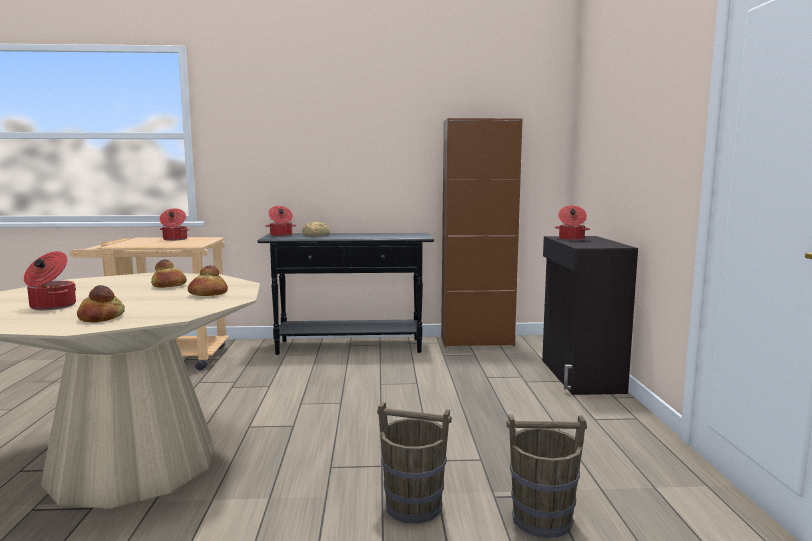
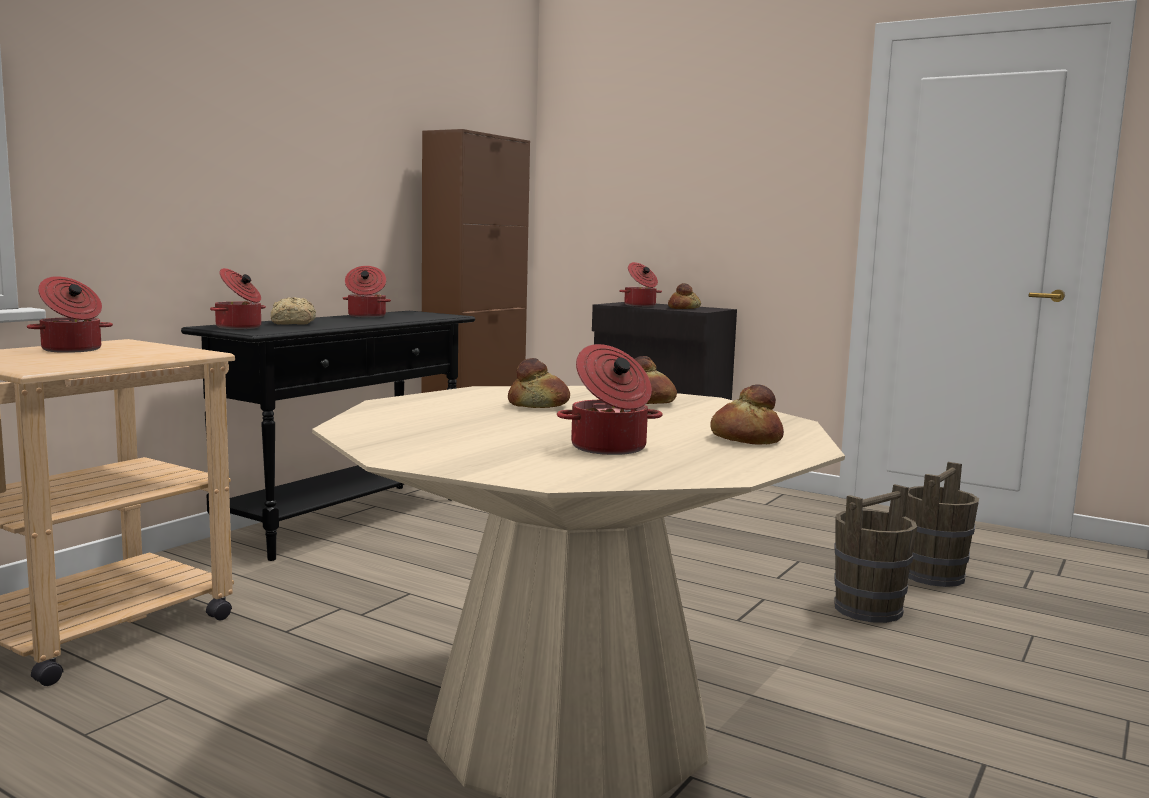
camera: 55 degrees left, 0 degrees up
(376, 234) = (366, 316): none -> cooking pot
(588, 244) = (684, 308): none -> bread

